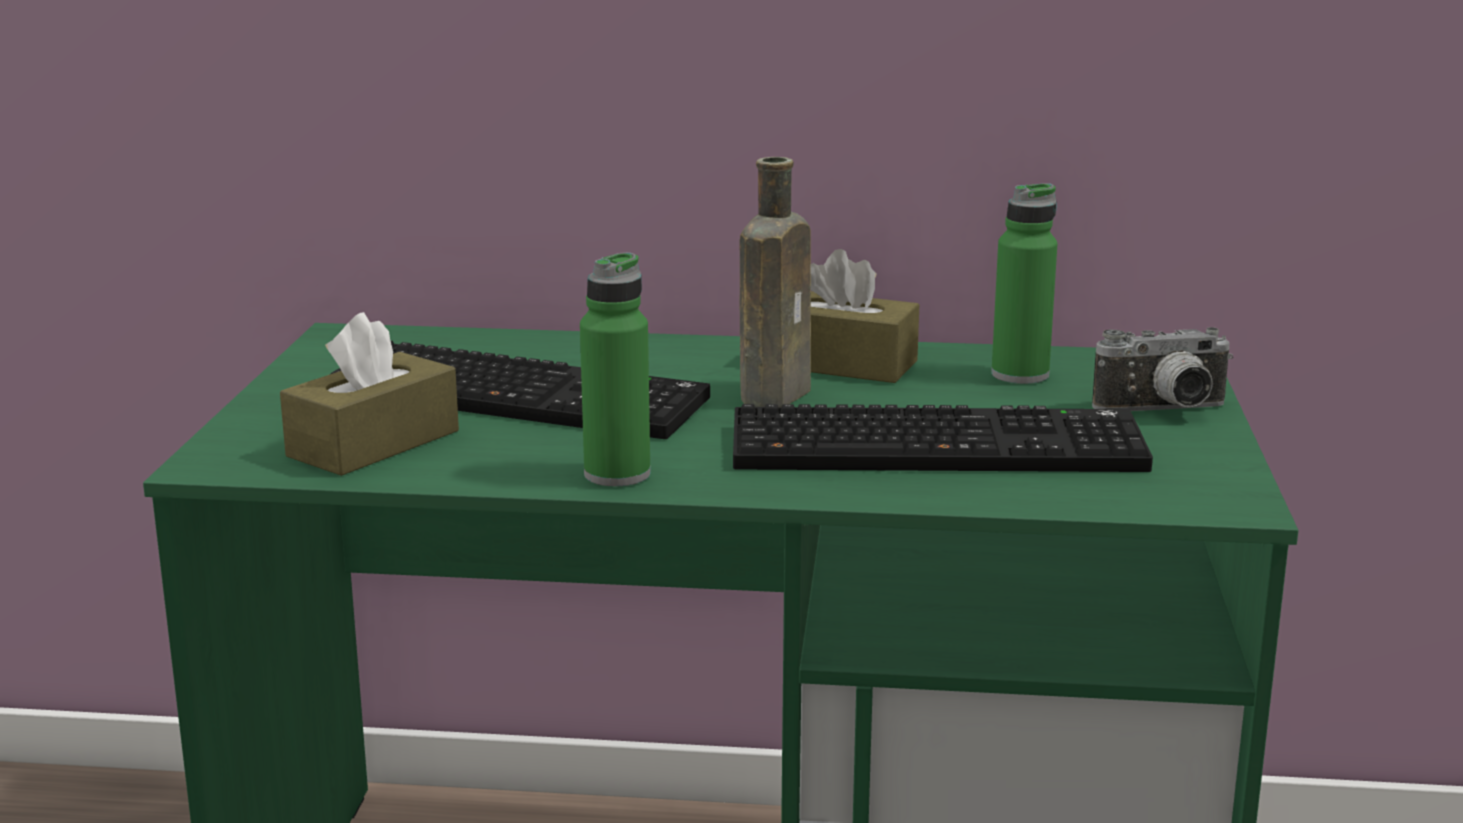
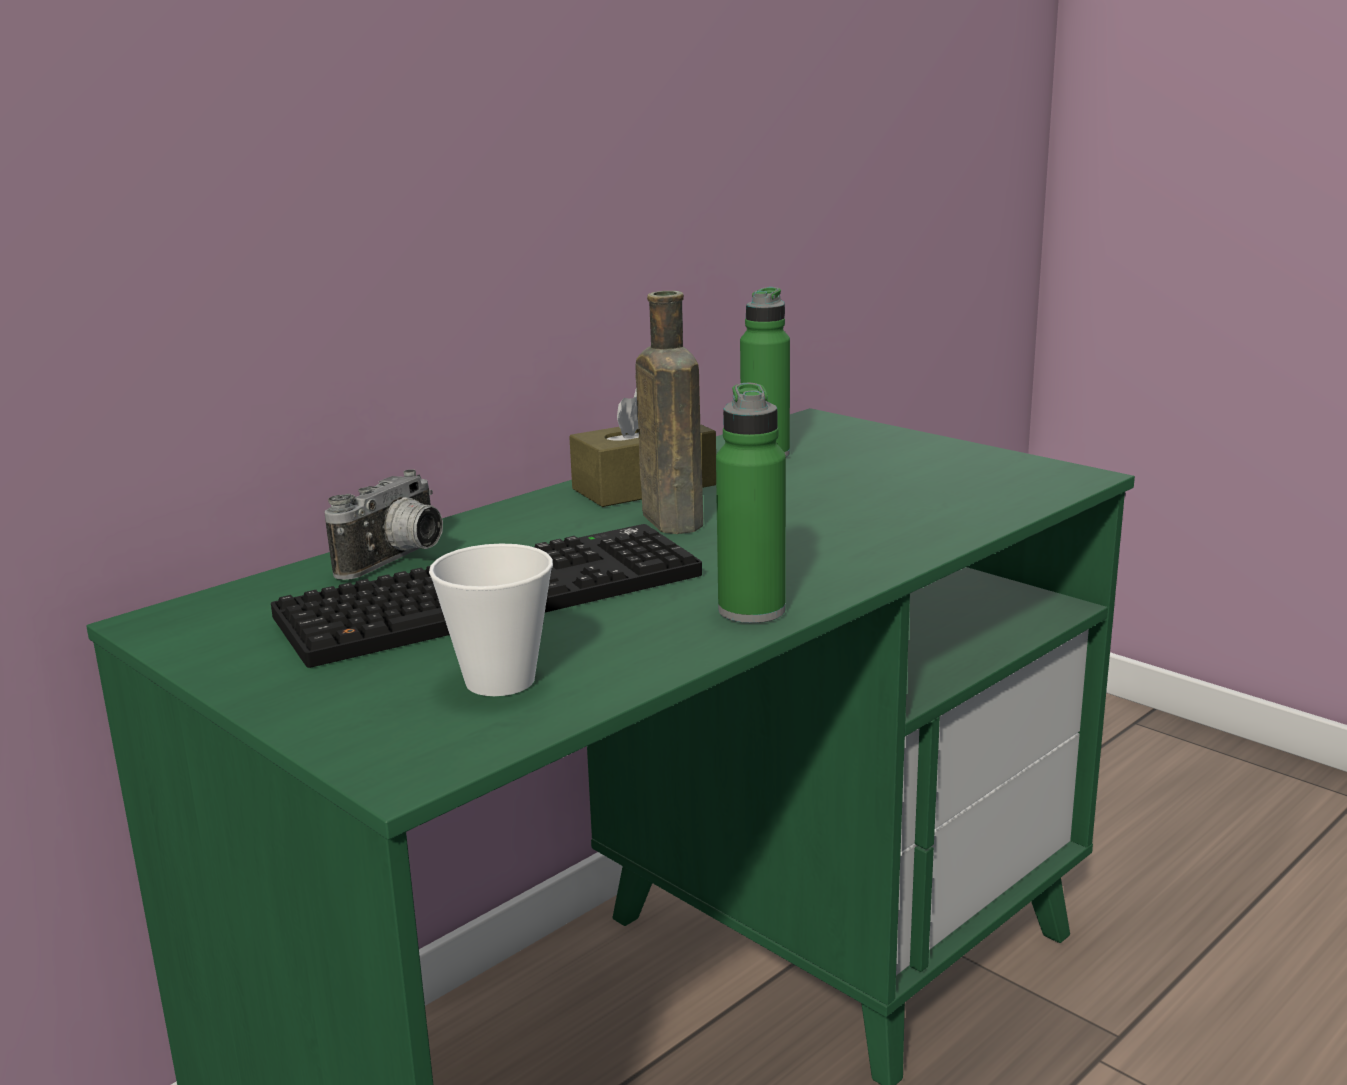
camera: 50 degrees left, 0 degrees up
(373, 443) = (500, 680): brown tissue box -> cup
(940, 445) = (861, 507): keyboard -> none
(1165, 412) = (898, 445): camera -> camera (399, 561)

